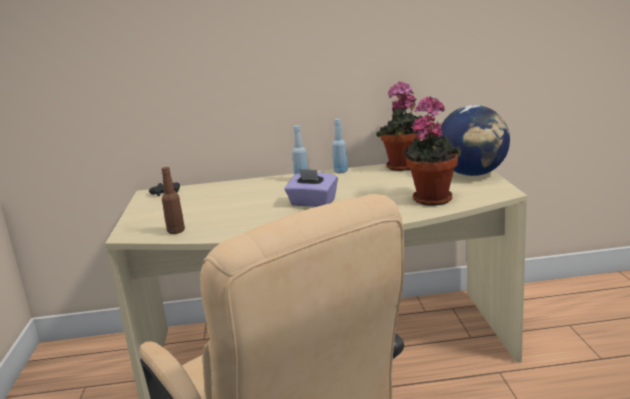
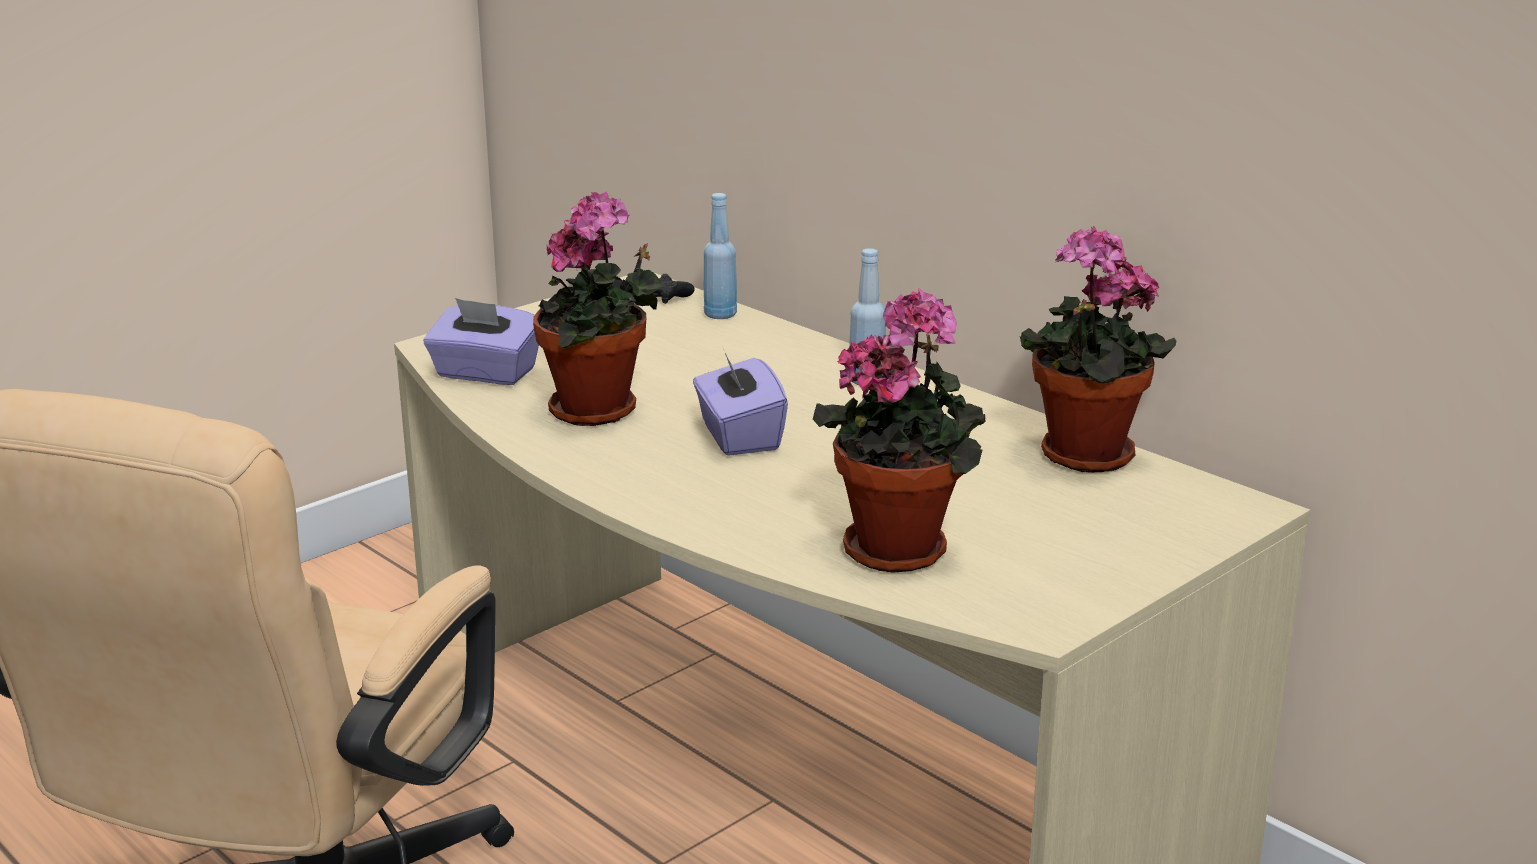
camera: 50 degrees right, 5 degrees up
(176, 231) = (485, 374): brown bottle -> purple tissue box
(252, 219) = (600, 411): none -> potted plant
(340, 171) = (966, 401): blue bottle -> blue bottle (720, 315)
(473, 174) = (1136, 552): globe -> none

